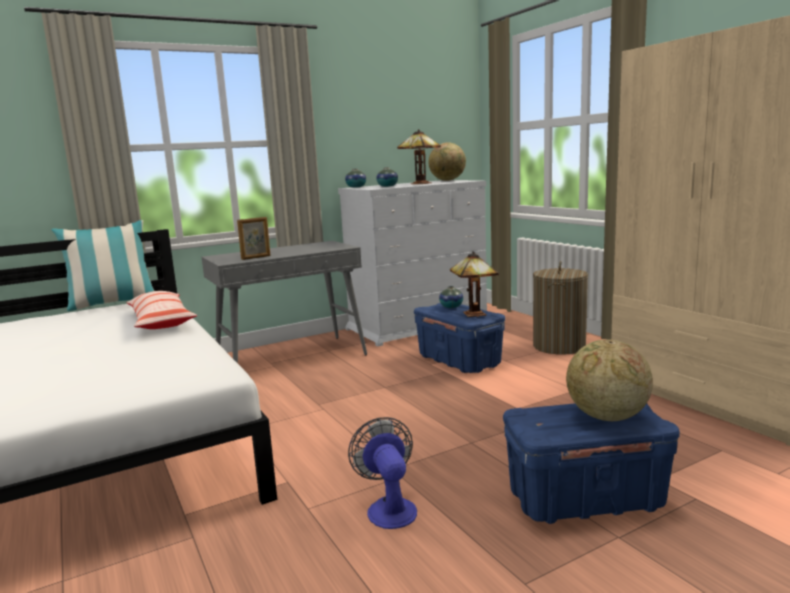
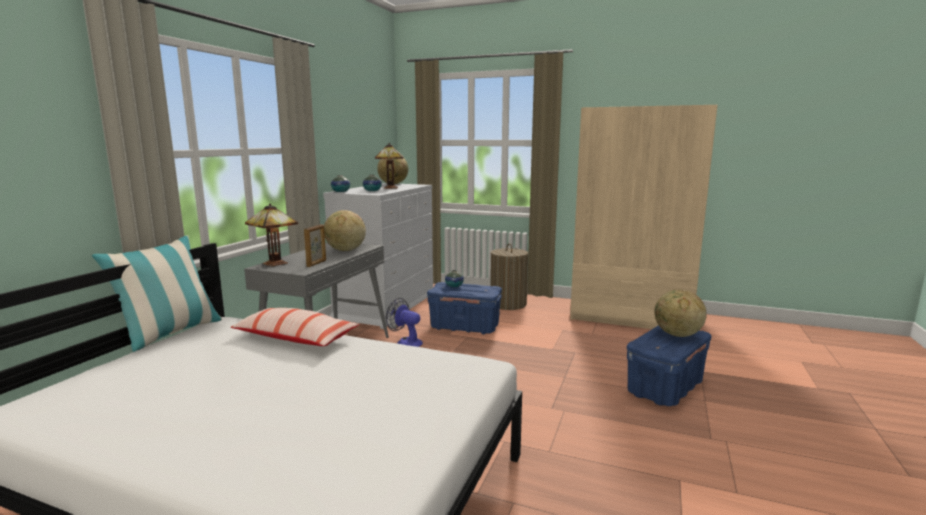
camera: 40 degrees left, 0 degrees up
(312, 249) = (345, 250): none -> globe
(389, 507) = (591, 430): fan -> fan (405, 342)
(473, 314) = (480, 289): table lamp -> table lamp (273, 263)

